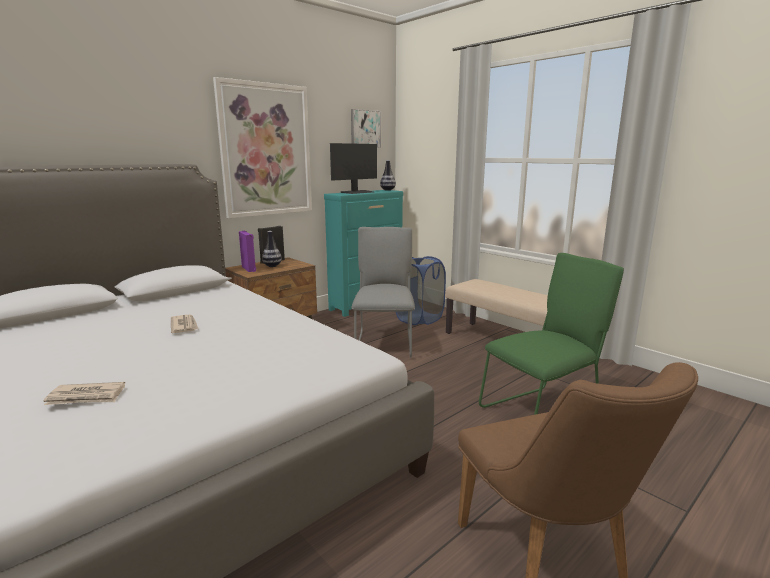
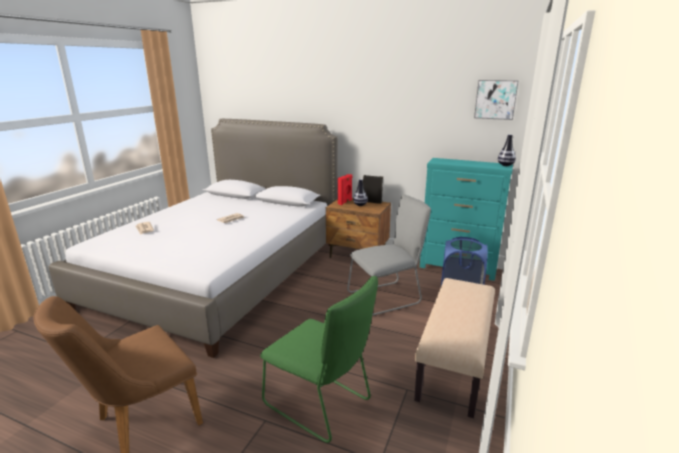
camera: 65 degrees right, 5 degrees up
(249, 269) = (345, 202): purple speaker -> red speaker
(266, 150) = (384, 116): picture -> none
(357, 192) = (463, 162): monitor -> none

